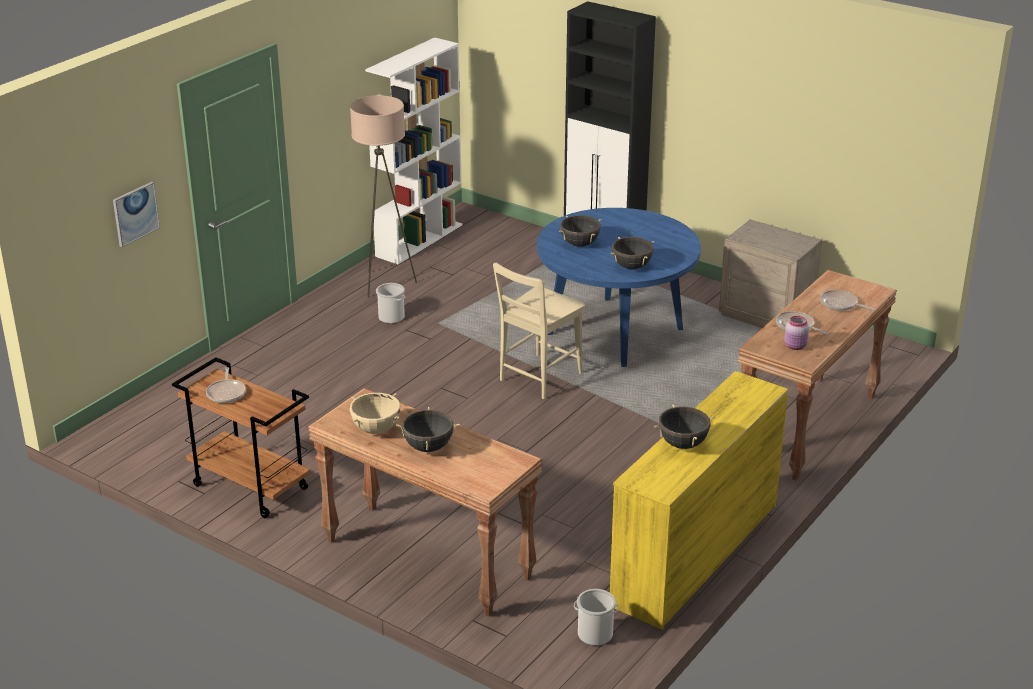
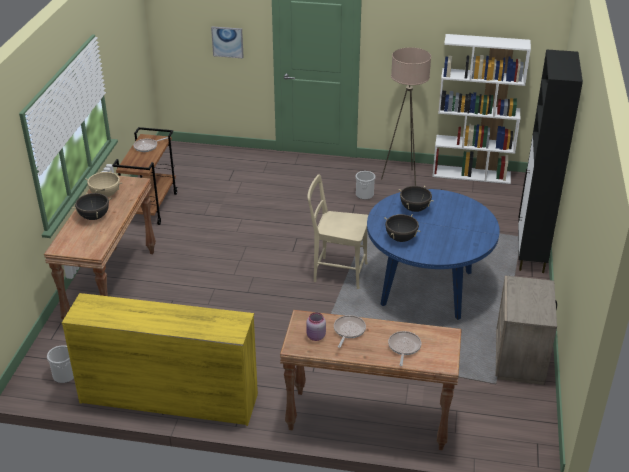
camera: 65 degrees right, 5 degrees up
(682, 444) = (139, 311): black cooking pot -> none

